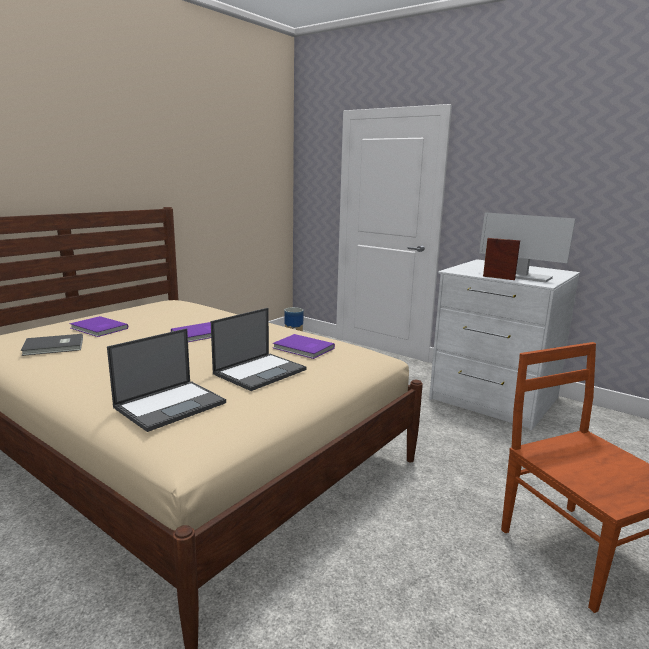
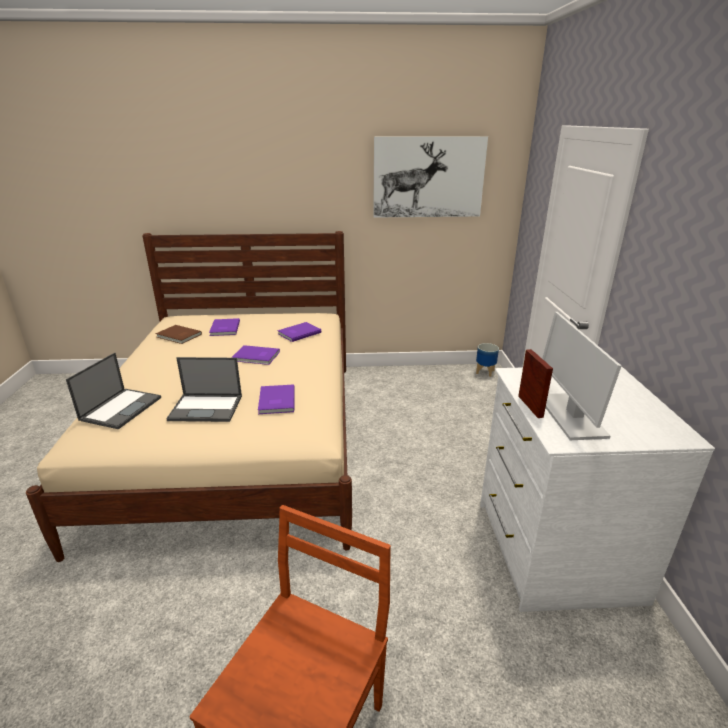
camera: 50 degrees right, 10 degrees up
(54, 347) = (178, 336): grey book -> brown book
(171, 405) = (121, 408): laptop -> laptop turned 75 degrees counterclockwise
(192, 312) = (298, 333): none -> purple book
(231, 153) = (428, 177): none -> picture

